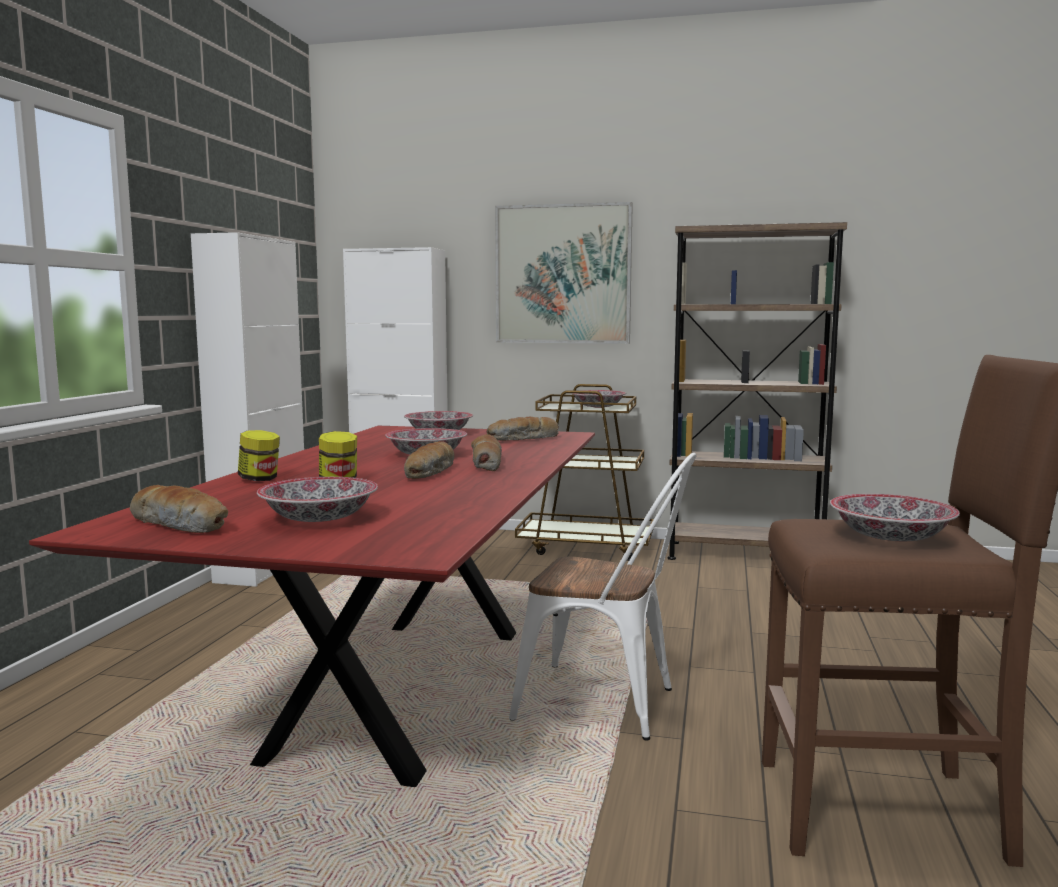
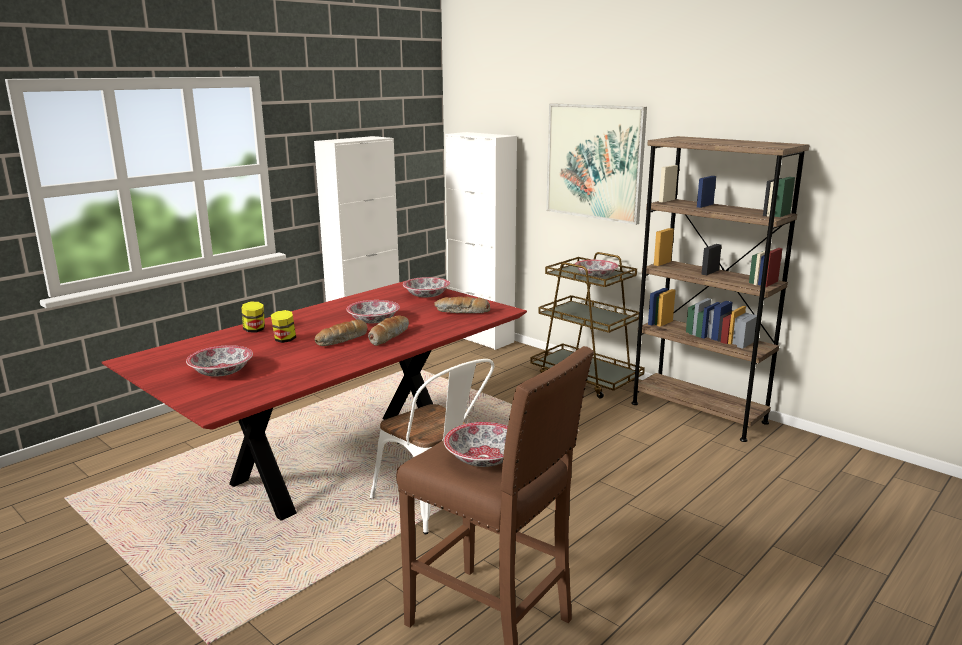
camera: 30 degrees right, 10 degrees up
(181, 525) = (164, 363): bread -> none

